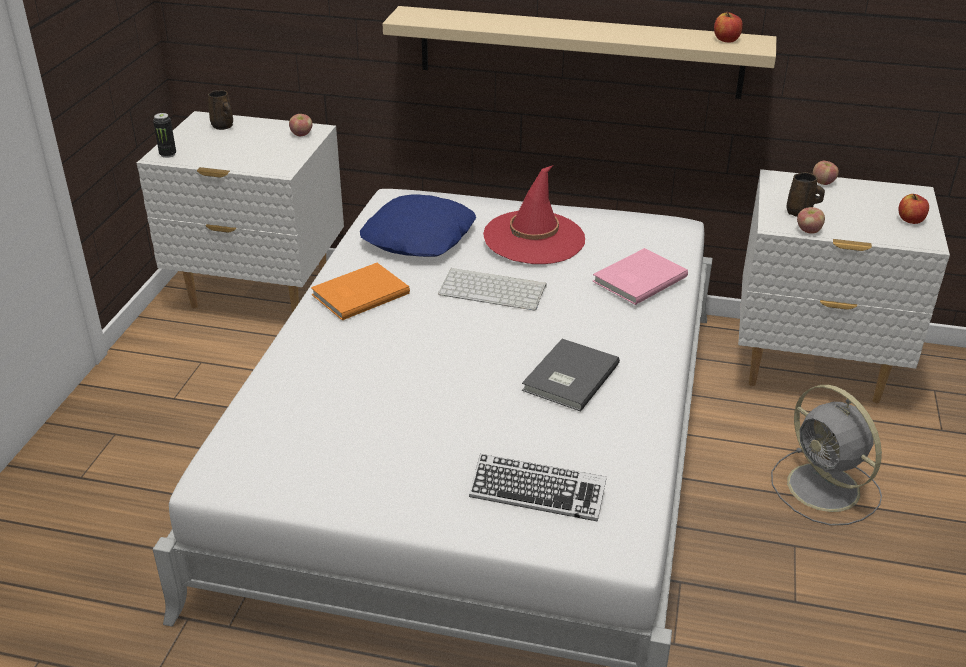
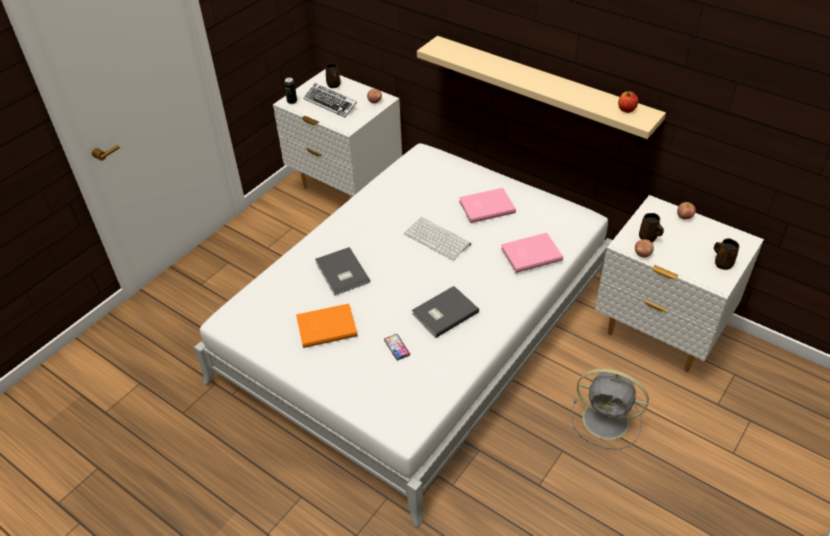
camera: 25 degrees right, 10 degrees up
(358, 293) = (360, 221): orange book -> orange book (325, 326)
(375, 364) = (341, 273): none -> grey book
(420, 237) = (419, 188): blue pillow -> none
(530, 439) = (397, 347): none -> phone
(534, 238) = (485, 206): red hat -> pink book
(537, 493) = (379, 382): keyboard -> keyboard (330, 103)
(826, 489) = (608, 421): grey fan -> grey fan turned 60 degrees counterclockwise
(910, 220) = (722, 263): apple -> brown mug

